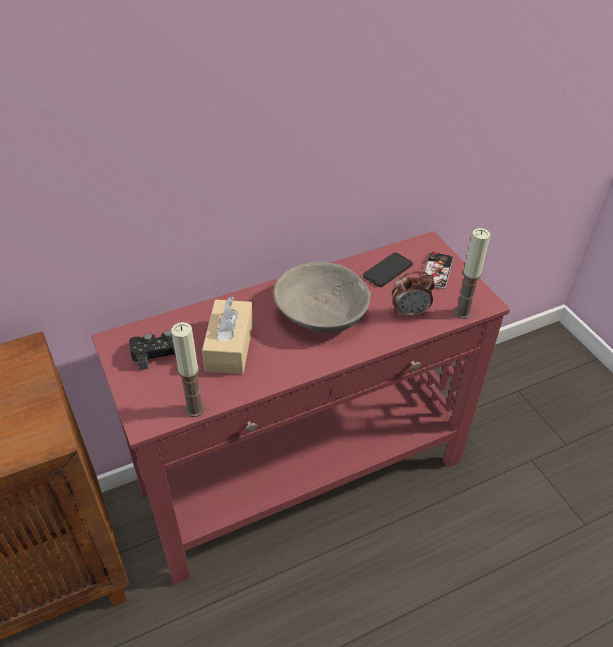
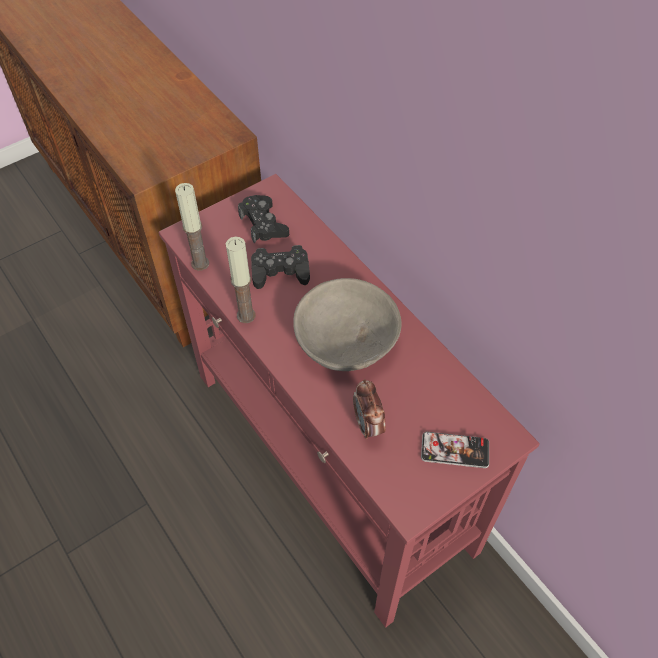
camera: 80 degrees right, 10 degrees up
(229, 346) = (280, 272): beige tissue box -> black game controller
(387, 270) = (438, 395): phone -> none
(462, 312) = (383, 483): candle -> candle (246, 315)

